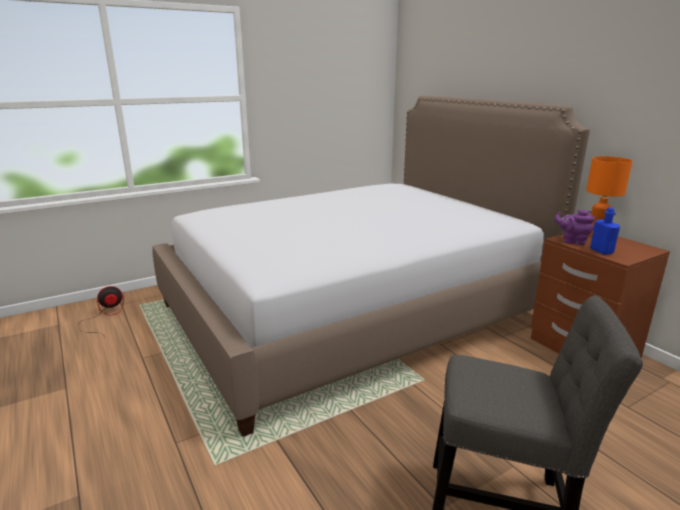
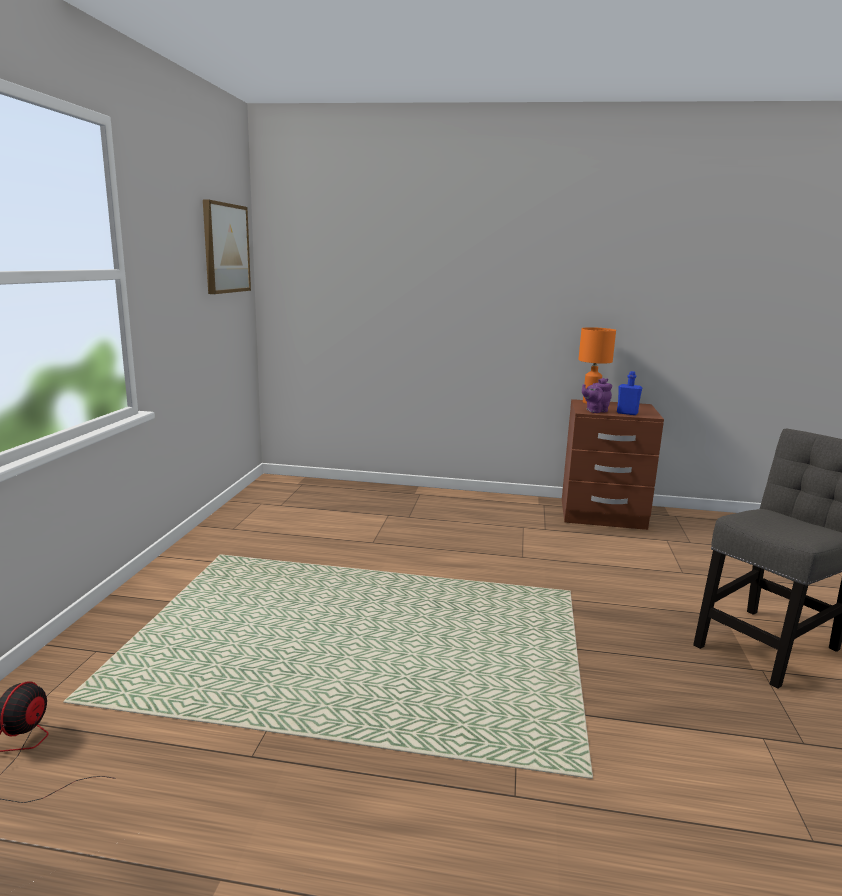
camera: 50 degrees left, 5 degrees down
(353, 311) = (392, 563): bed -> none
(356, 78) = (225, 248): none -> picture

